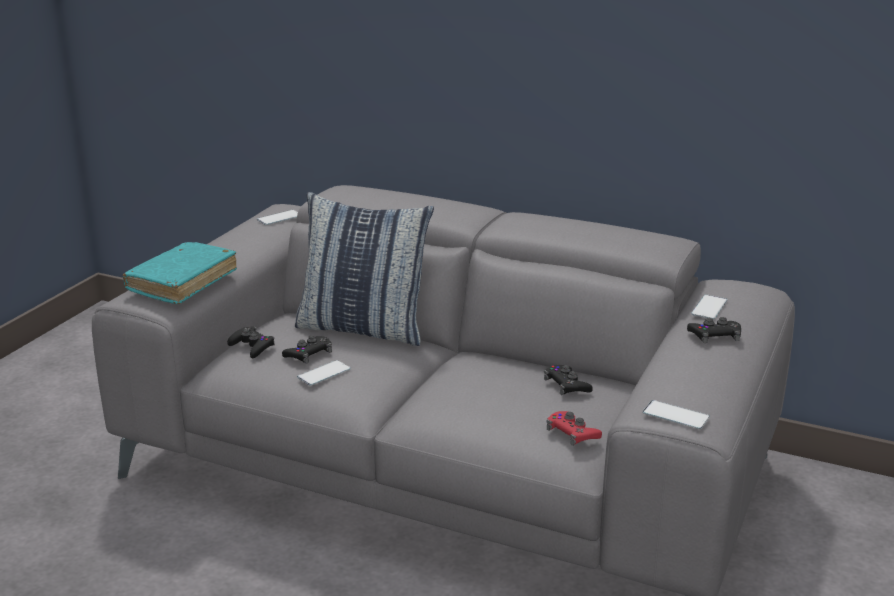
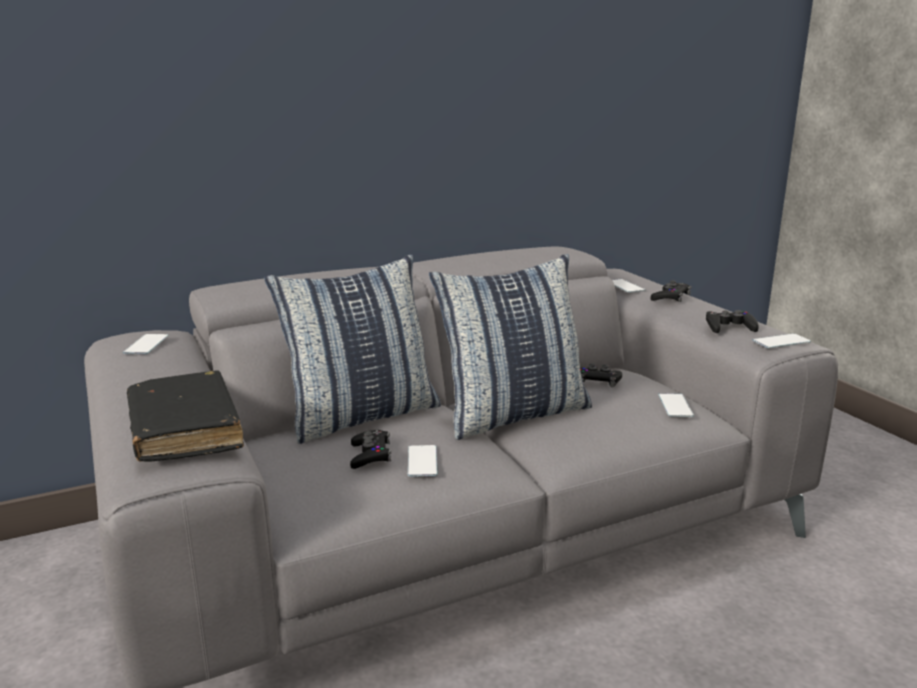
camera: 50 degrees left, 5 degrees down
(182, 282) = (184, 430): turquoise book -> black book
(252, 346) = (300, 477): black game controller -> black game controller (729, 327)
(447, 376) = (513, 414): none -> pillow
(572, 433) = (675, 405): red game controller -> phone

